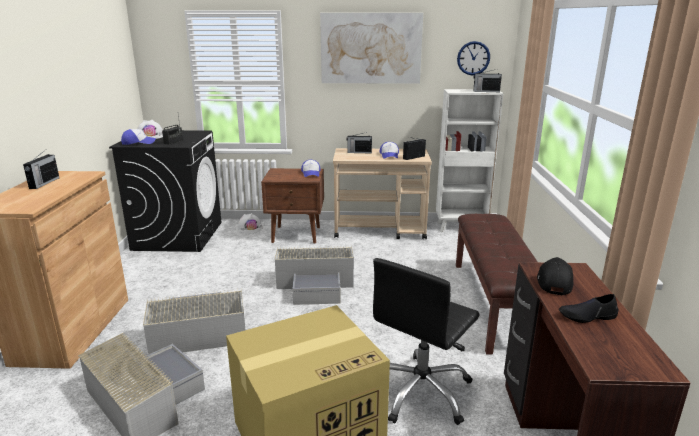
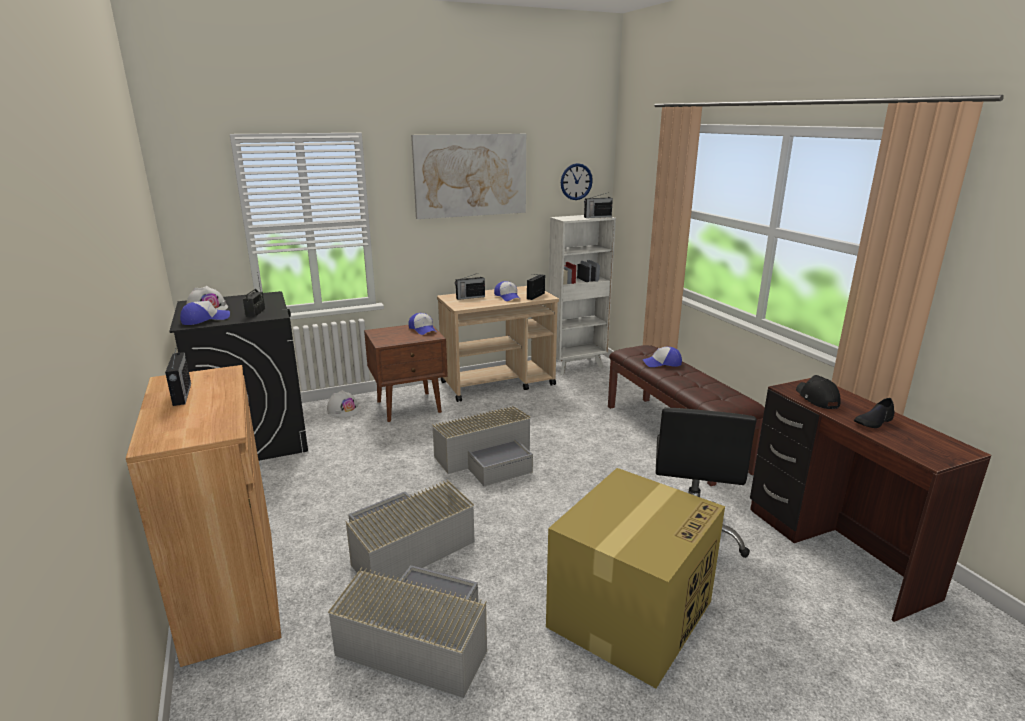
camera: 25 degrees left, 0 degrees up
(492, 231) = (662, 363): none -> cap

